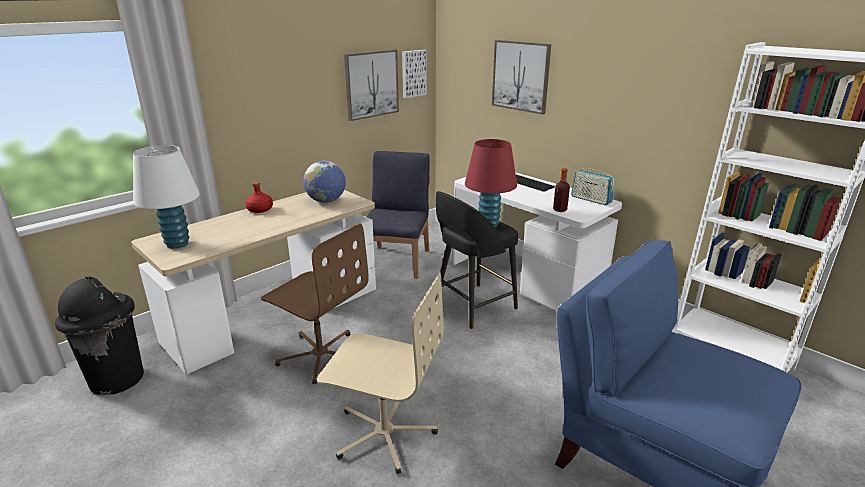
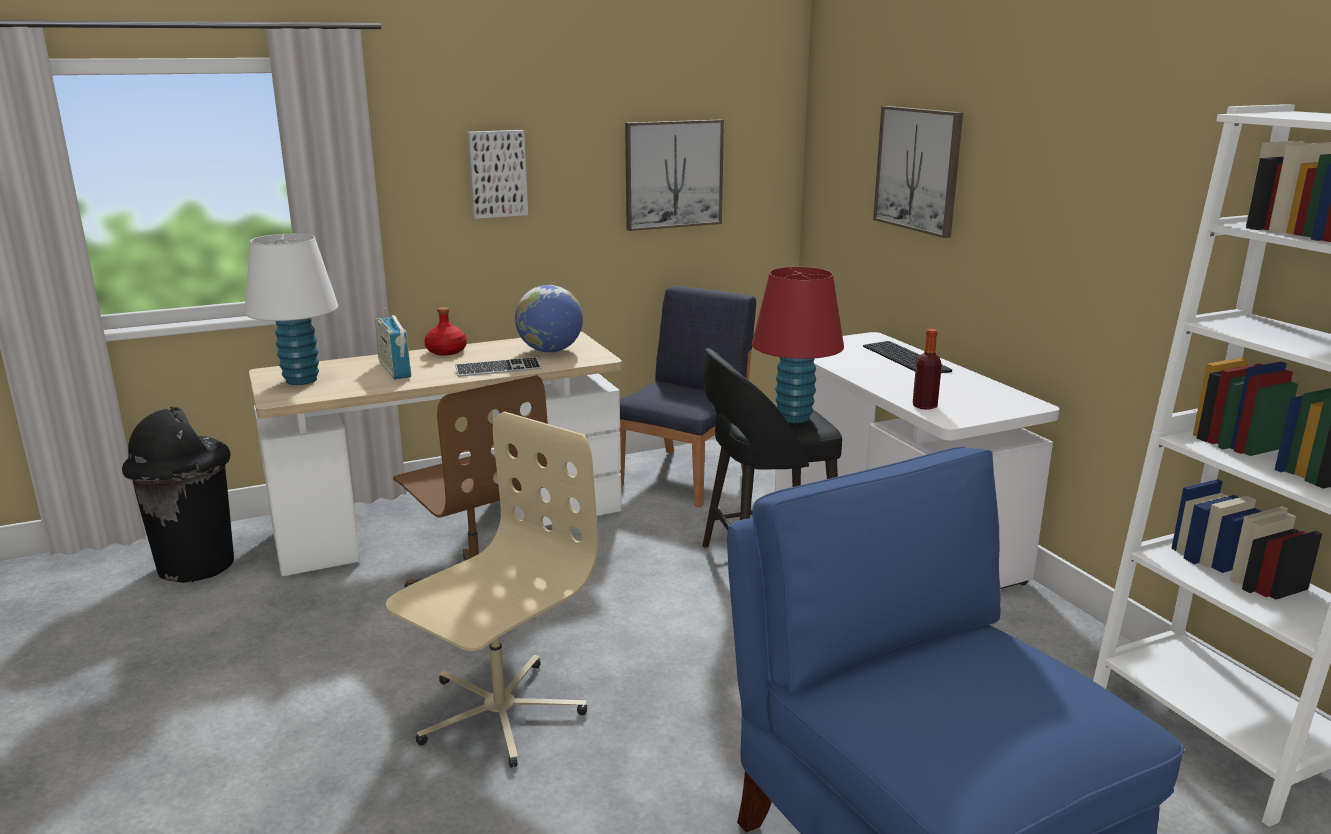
camera: 20 degrees right, 5 degrees down
(305, 218) = (498, 369): none -> keyboard
(384, 433) = (498, 712): beige office chair -> beige office chair turned 90 degrees counterclockwise
(413, 73) = (756, 161): picture -> picture (497, 173)
(591, 200) = (1001, 397): radio -> radio (395, 370)

